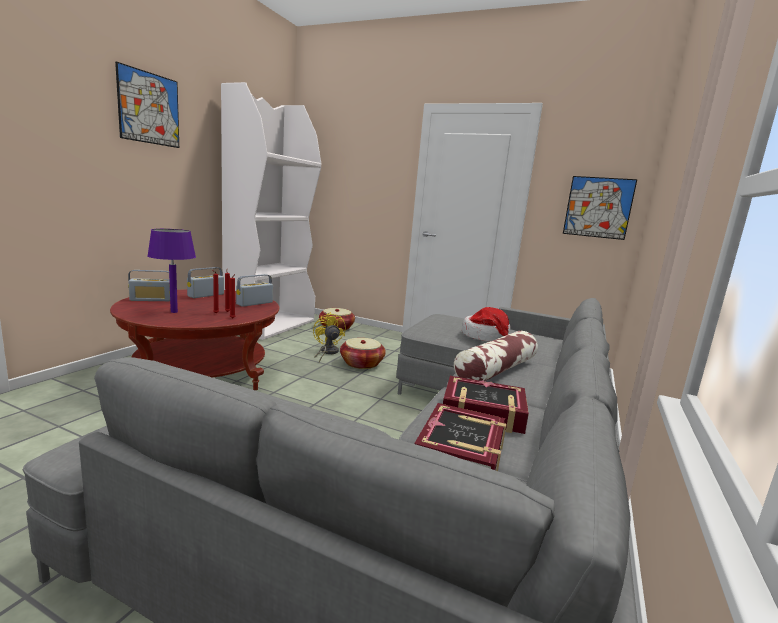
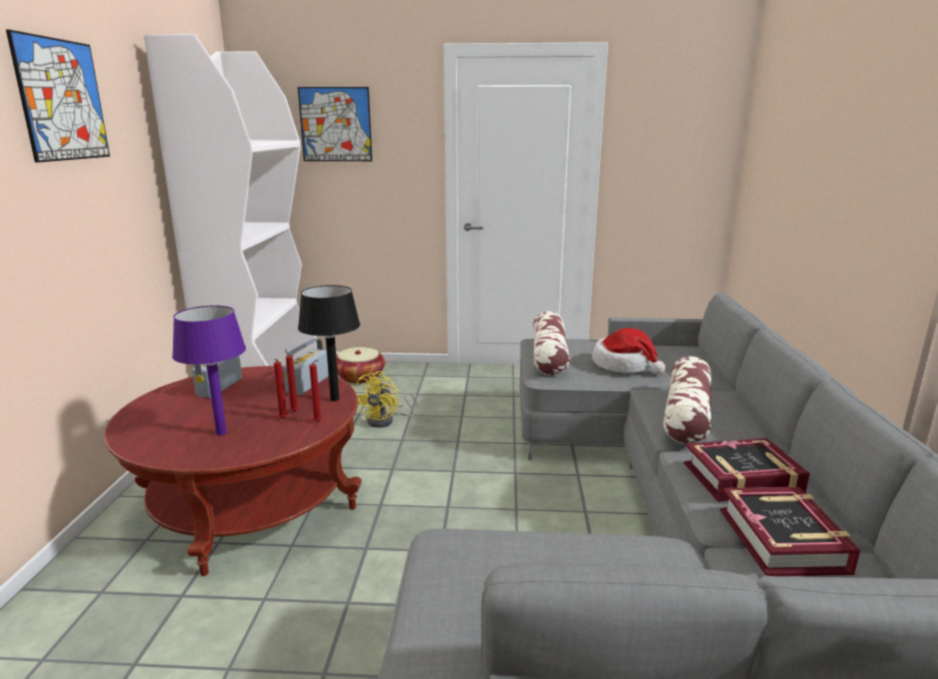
camera: 20 degrees left, 5 degrees up
(151, 300) = (153, 418): radio -> none
(258, 312) = (334, 399): none -> black table lamp
(327, 352) = (386, 421): yellow fan -> yellow fan turned 120 degrees counterclockwise
(361, 364) = (445, 427): basket -> none
(437, 322) = (549, 355): none -> pillow
(598, 207) = (685, 173): picture -> picture (335, 124)

